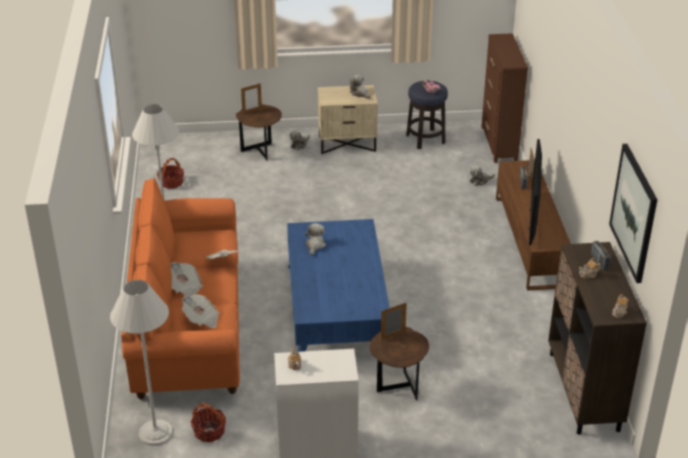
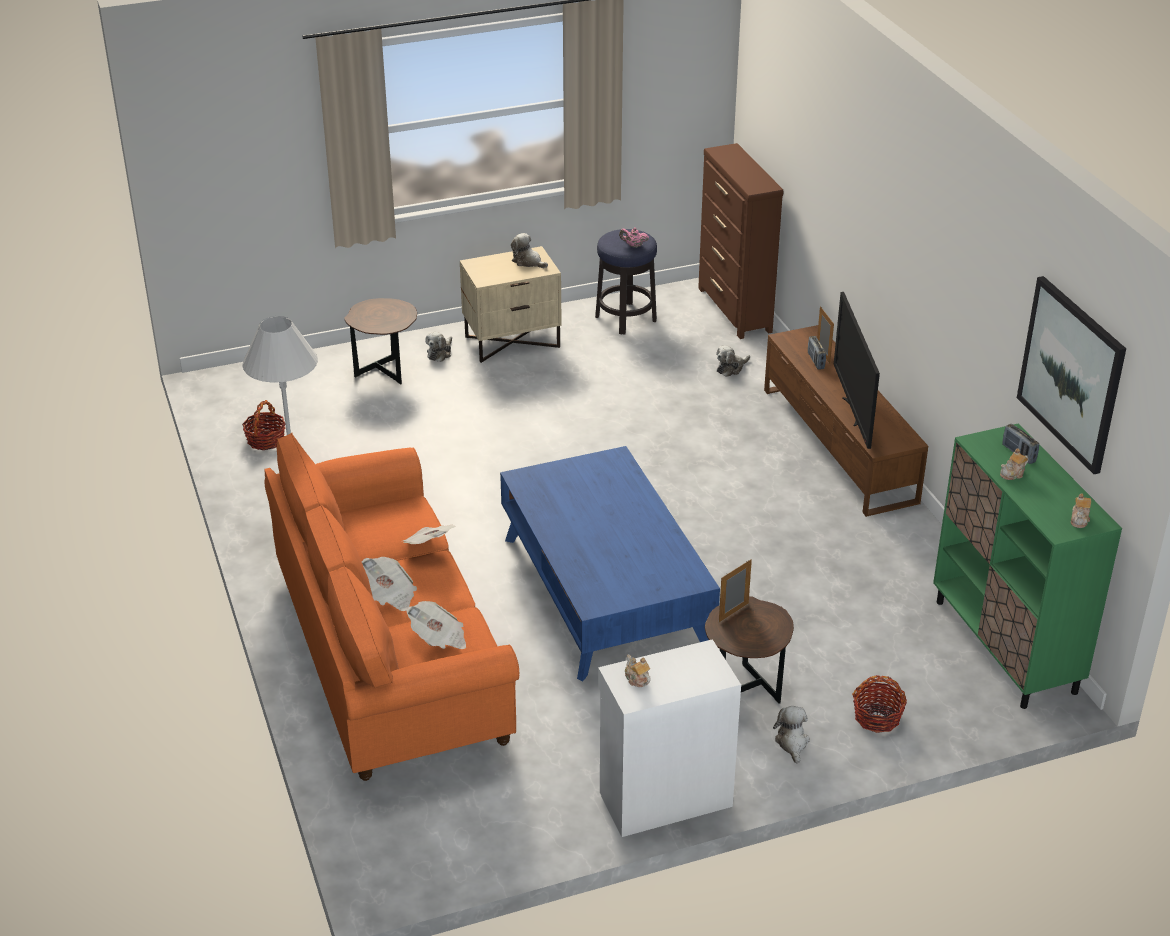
camera: 15 degrees left, 0 degrees up
(155, 433) = (411, 827): white floor lamp -> none
(209, 431) = (493, 809): basket -> basket (877, 717)
(252, 111) = (368, 310): picture frame -> none
(315, 245) = (558, 499): plush toy -> plush toy (792, 743)
(584, 391) = (1005, 647): brown cabinet -> green cabinet

